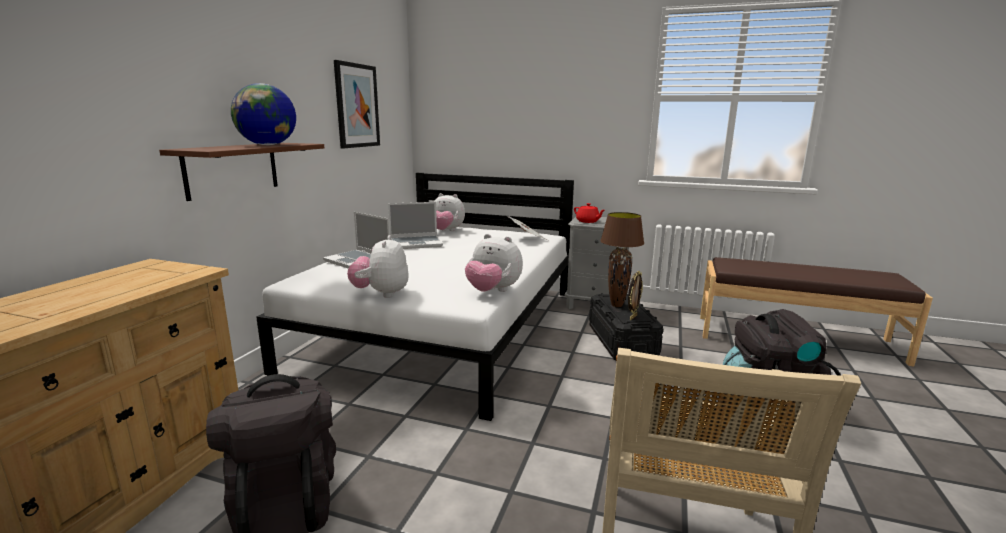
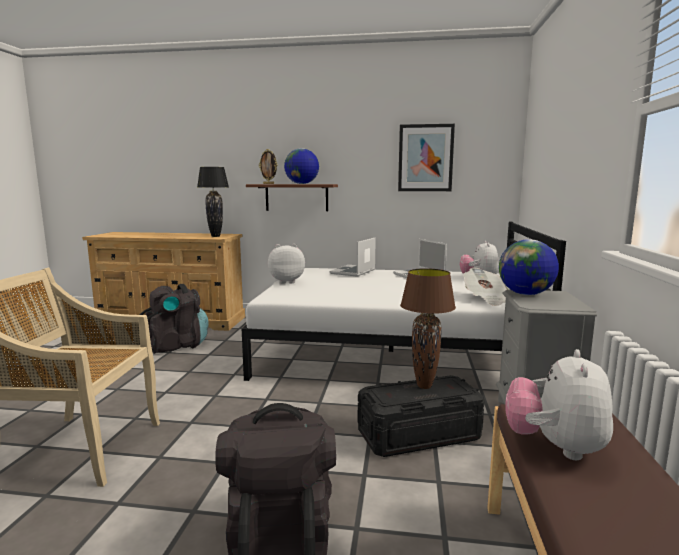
camera: 80 degrees right, 5 degrees down
(160, 273) = (216, 236): none -> black table lamp
(493, 291) = (301, 299): plush toy -> plush toy (555, 447)
(588, 221) = (525, 294): red teapot -> globe
(632, 317) = (386, 392): picture frame -> picture frame (269, 184)

